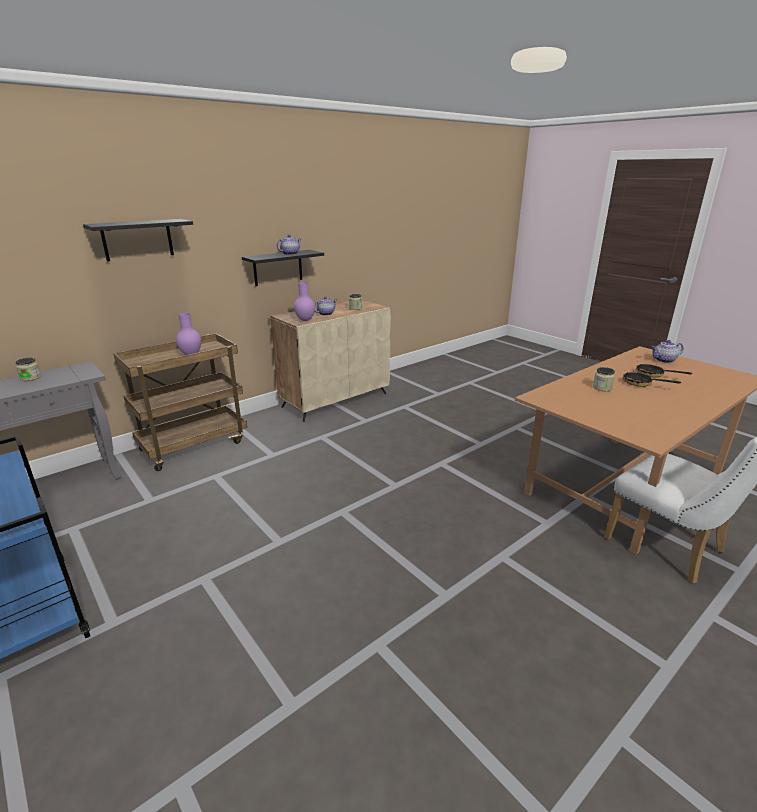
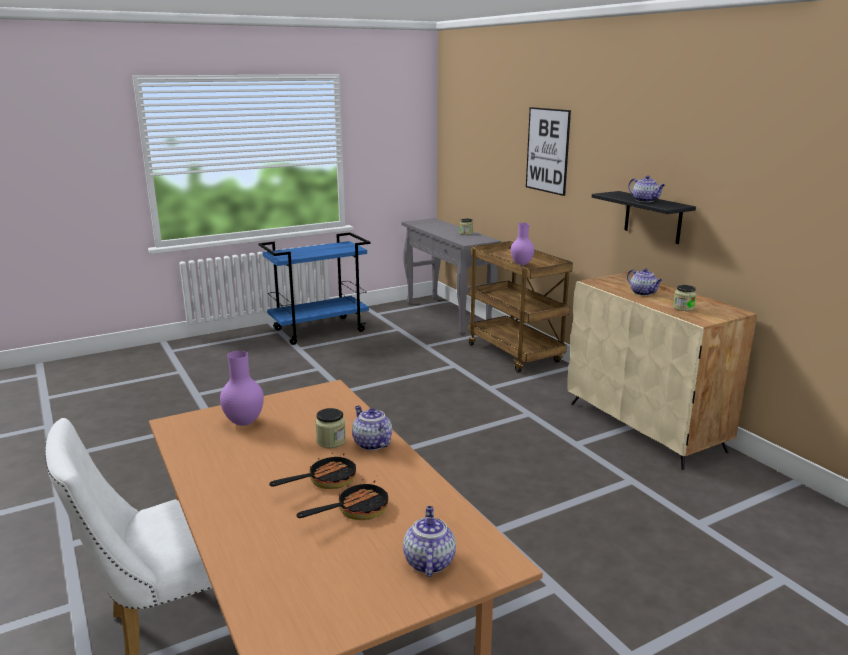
camera: 100 degrees right, 5 degrees down
(137, 239) = (547, 150): black shelf -> picture
(305, 320) = (607, 284): purple vase -> purple vase (245, 422)
(590, 378) = (371, 443): none -> teapot

